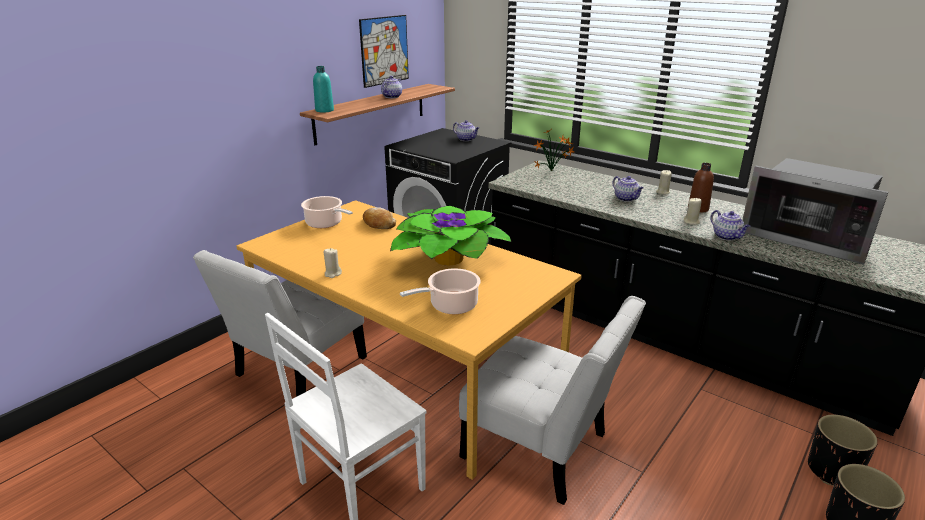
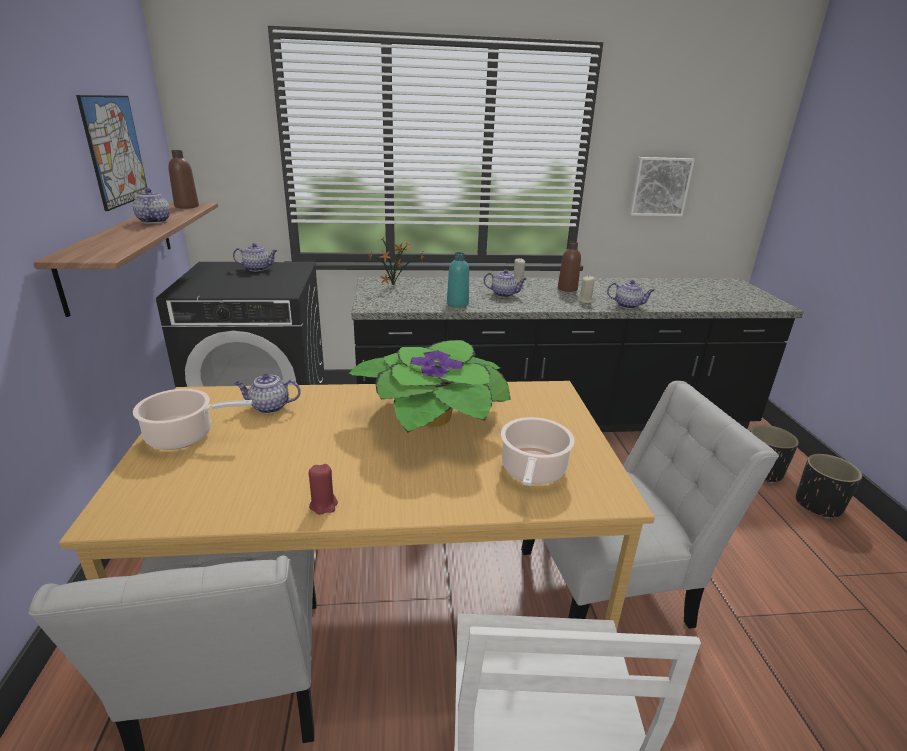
camera: 45 degrees left, 0 degrees up
(324, 110) = (80, 252): turquoise bottle -> turquoise bottle (457, 304)
(332, 274) = (323, 505): beige candle -> red candle
(378, 224) = (269, 407): bread -> teapot
(430, 88) = (186, 206): none -> brown bottle
(806, 238) = (666, 291): microwave -> none
(860, 121) = (659, 186): none -> picture

